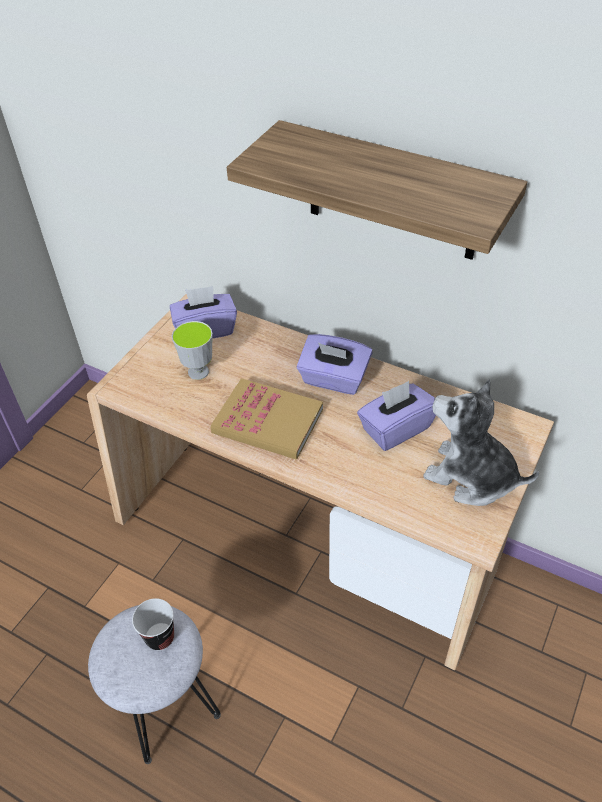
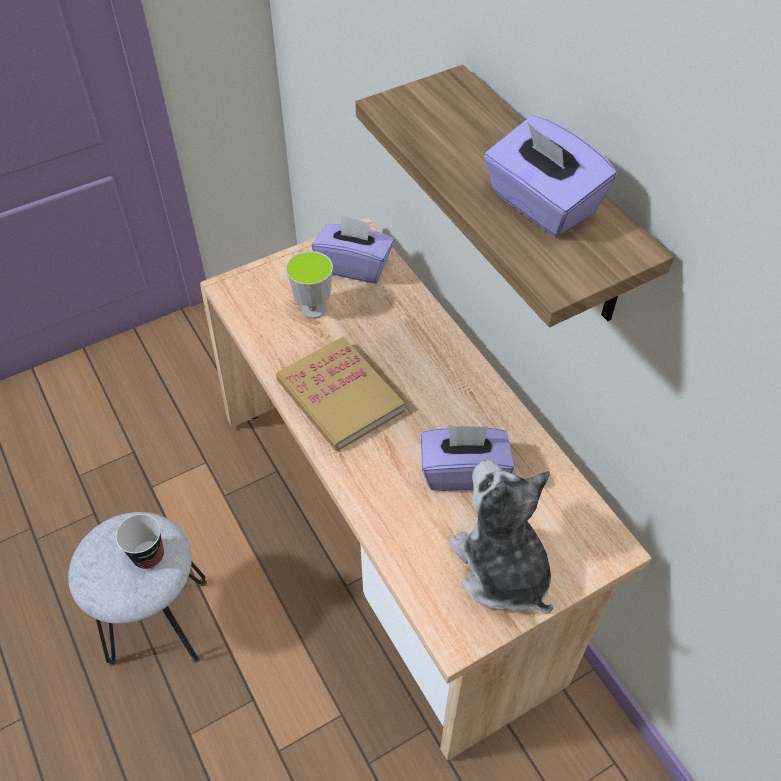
camera: 30 degrees right, 5 degrees up
(333, 379) = (441, 384): purple tissue box -> purple tissue box (541, 204)

